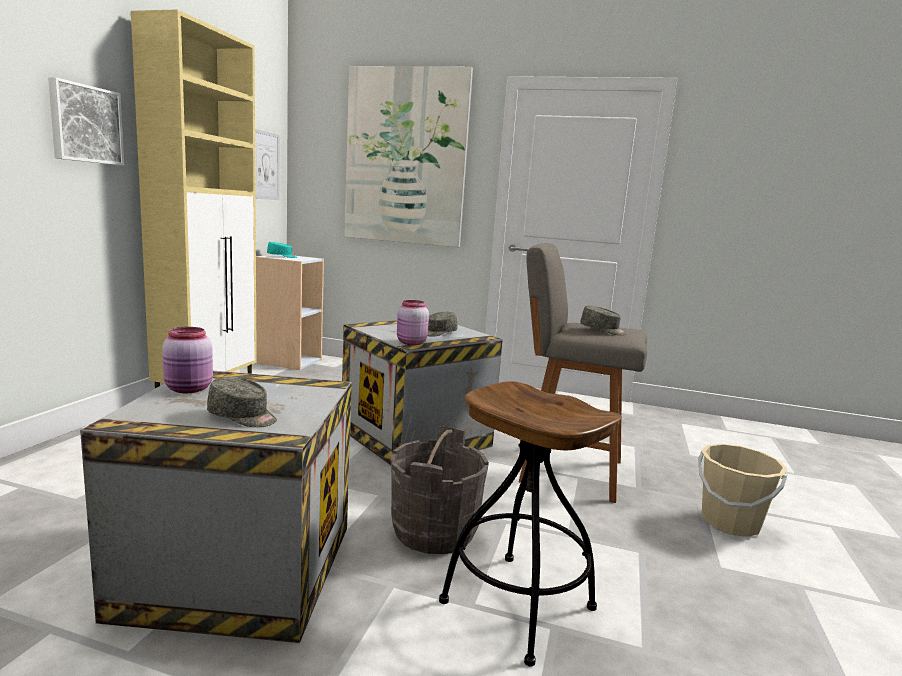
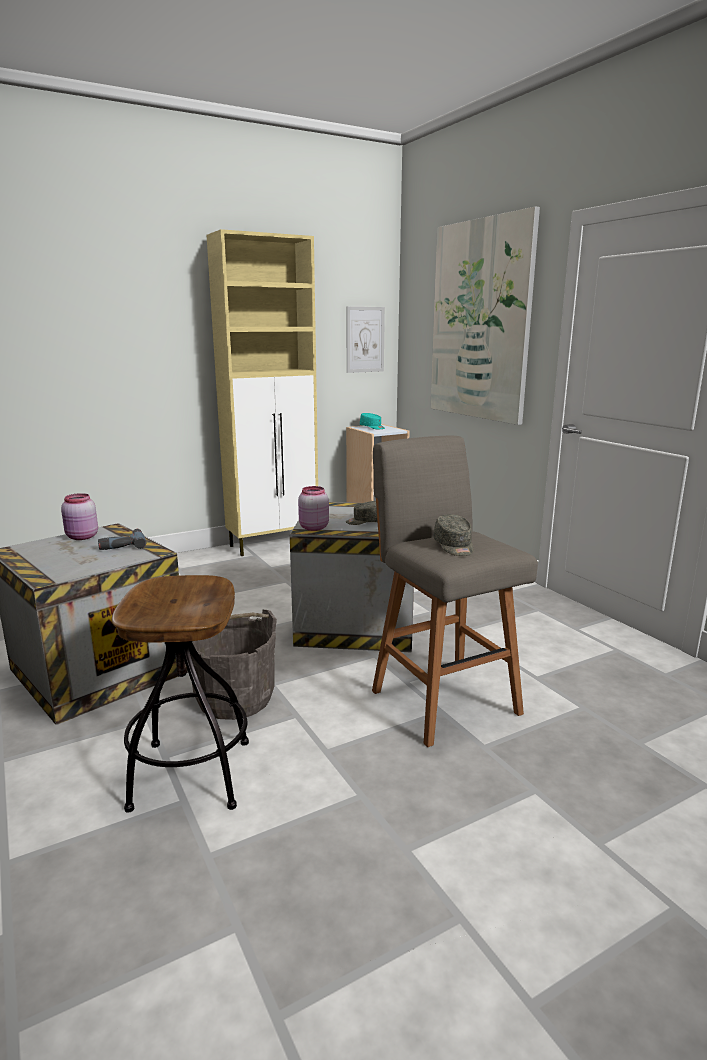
camera: 45 degrees right, 5 degrees up
(85, 124) = (169, 331): picture -> none
(243, 417) = (58, 562): grey cap -> none
(269, 386) = (122, 544): none -> power drill
(730, 523) = (521, 826): beige bucket -> none

